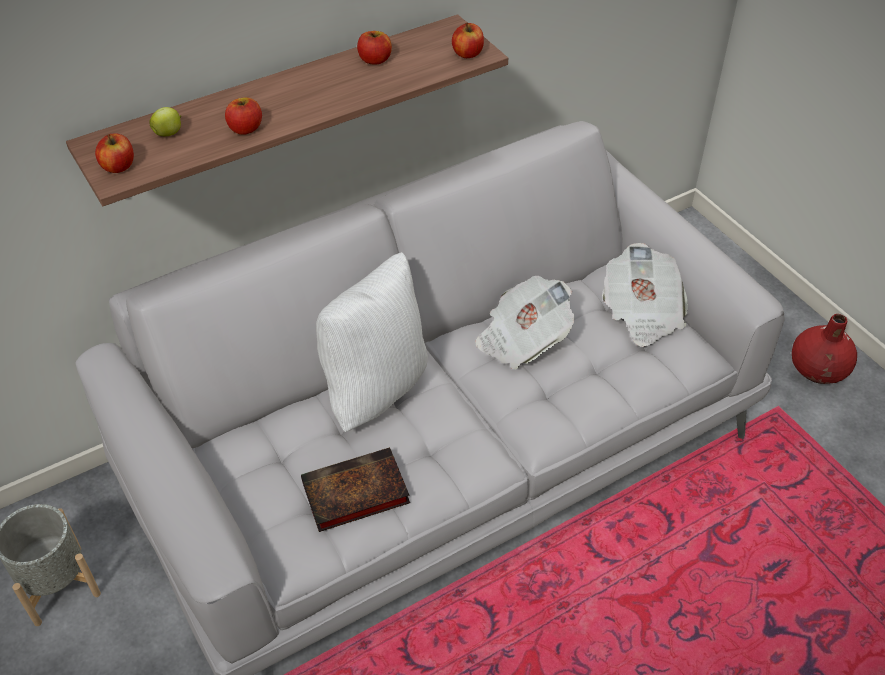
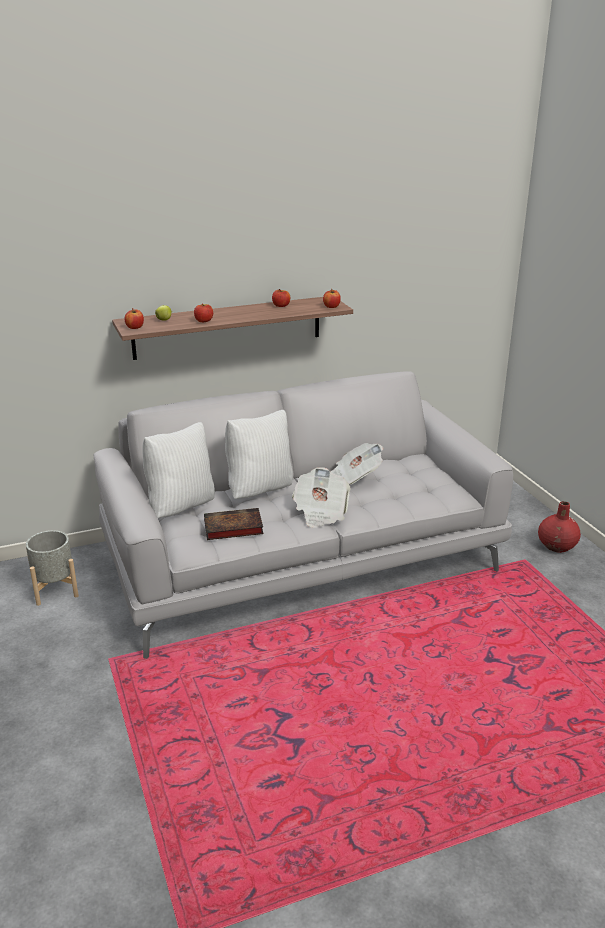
camera: 10 degrees right, 20 degrees down
(253, 451) = (181, 507): none -> white pillow
(642, 313) = (430, 474): newspaper -> newspaper (320, 512)

